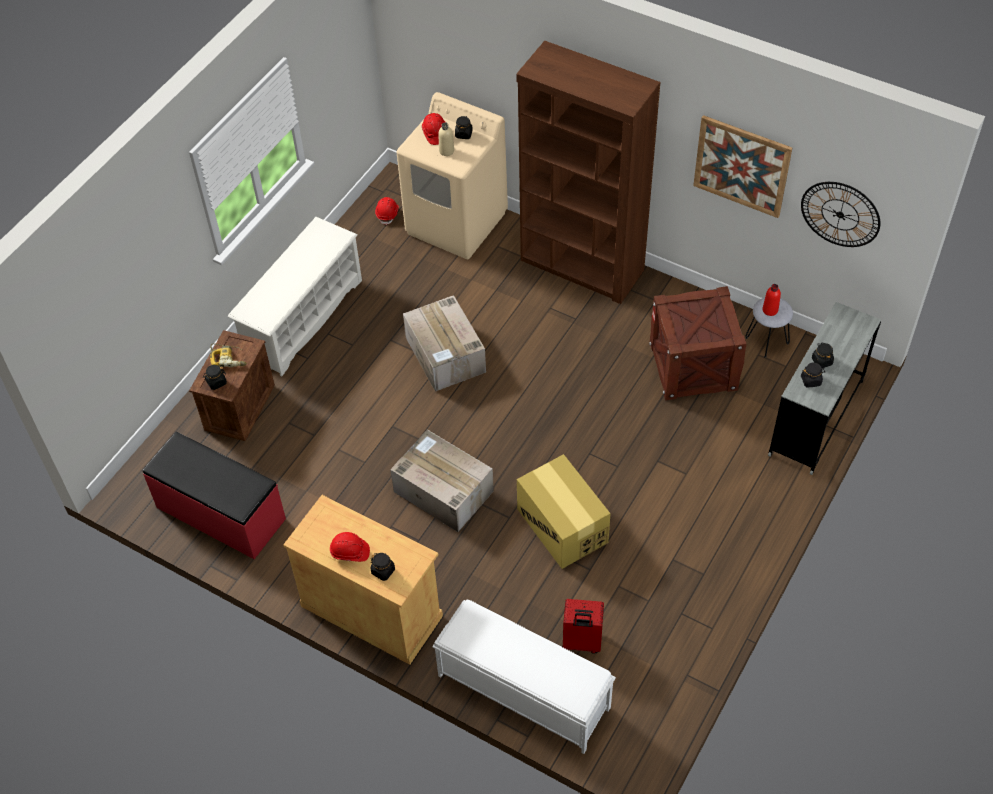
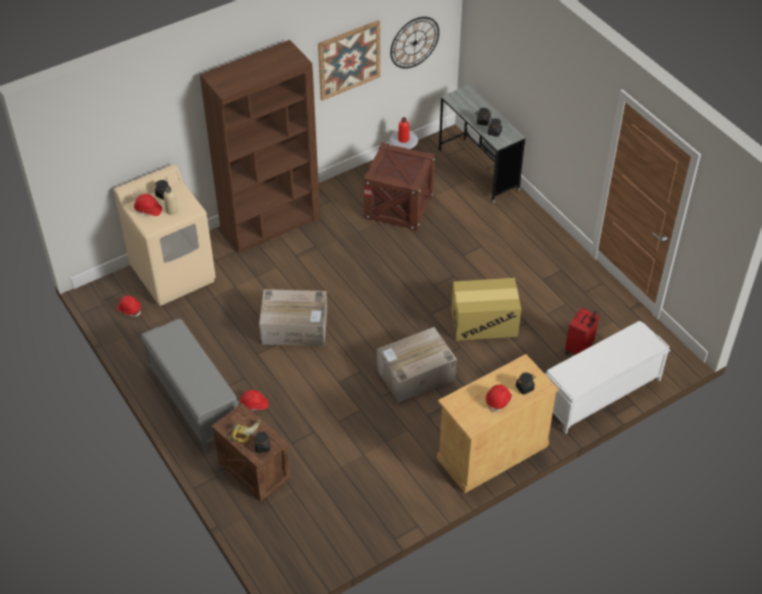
camera: 65 degrees left, 5 degrees down
(220, 514) = (350, 516): red bench -> none
(303, 318) = (194, 399): white shoe rack -> grey bench
(322, 369) = (254, 405): none -> red hard hat

